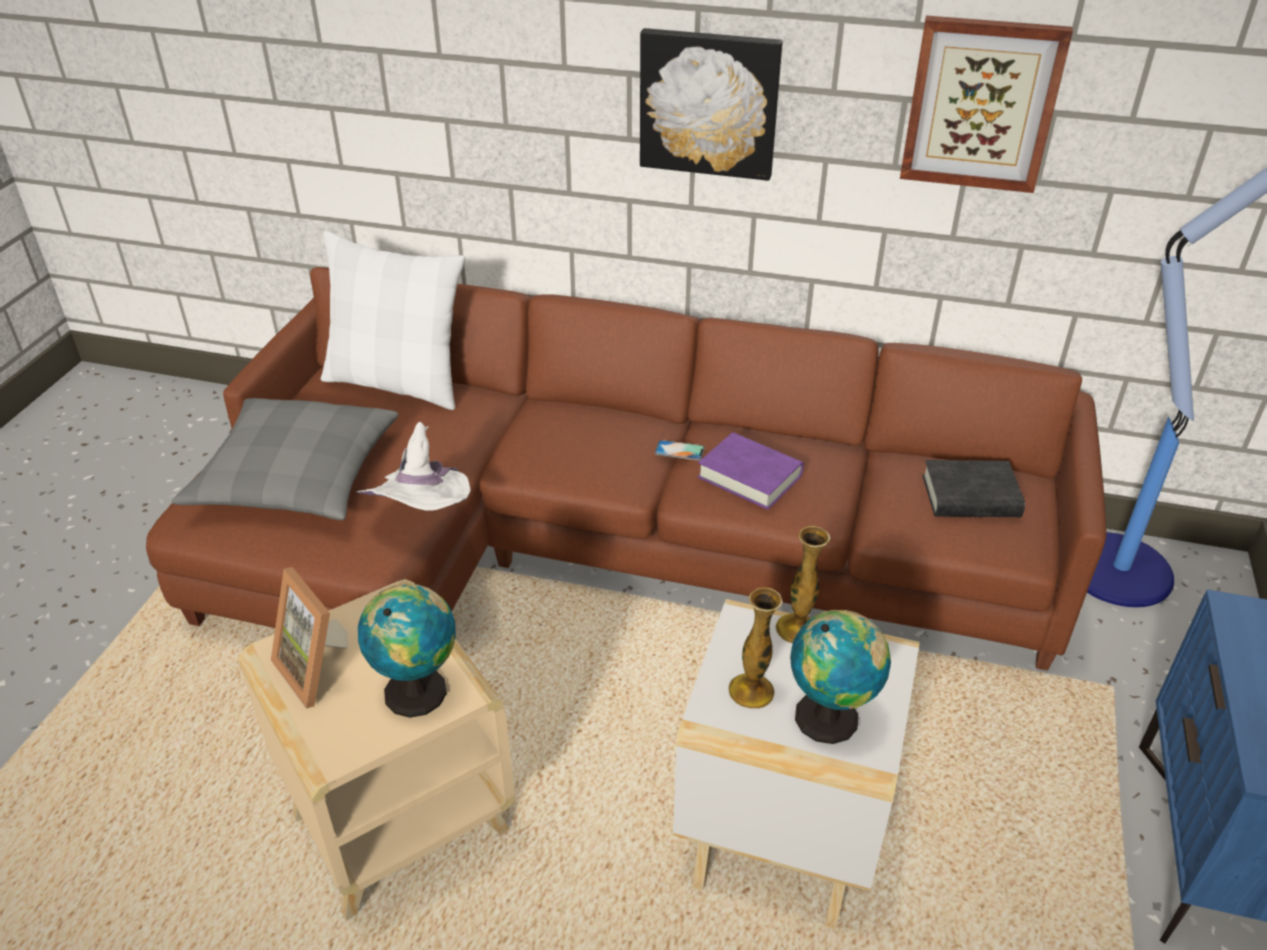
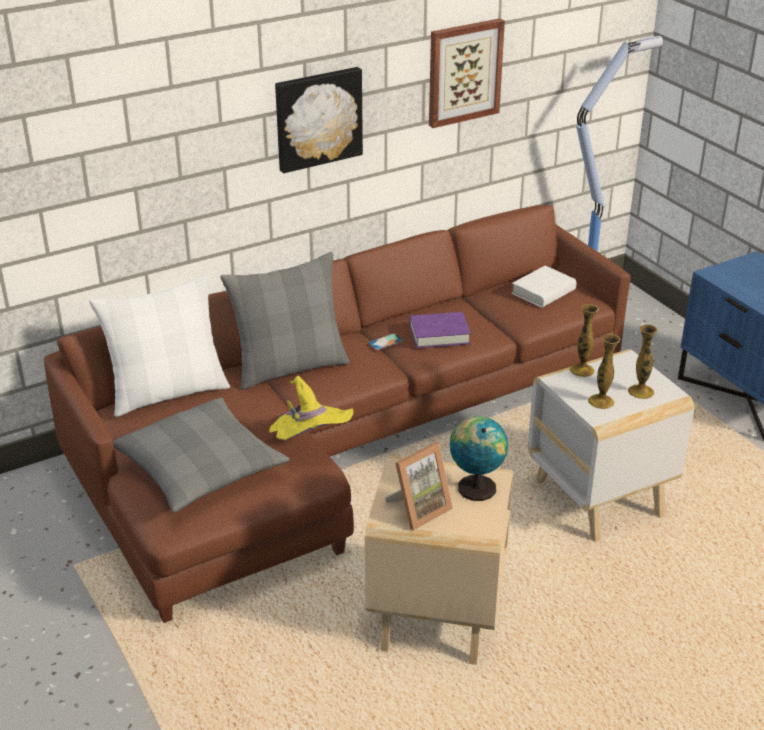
camera: 45 degrees left, 5 degrees down
(319, 669) = (418, 509): picture frame -> picture frame turned 45 degrees counterclockwise
(425, 517) = (310, 443): white hat -> yellow hat
(539, 422) = (290, 367): none -> grey pillow
(831, 717) = (641, 392): globe -> vase
(970, 497) = (543, 292): black book -> white book

